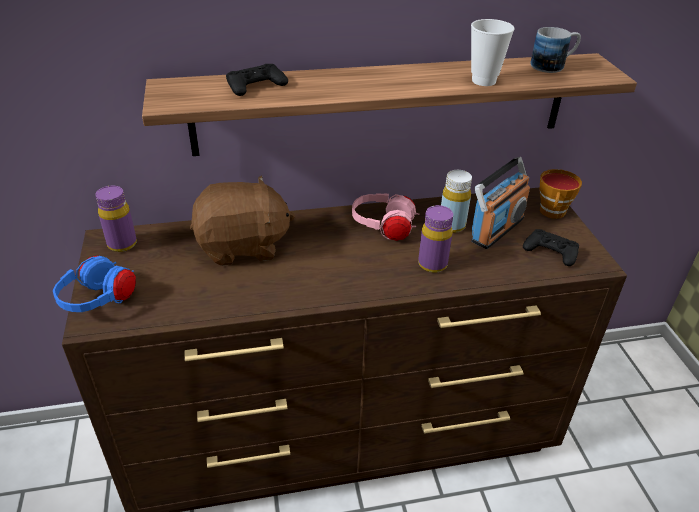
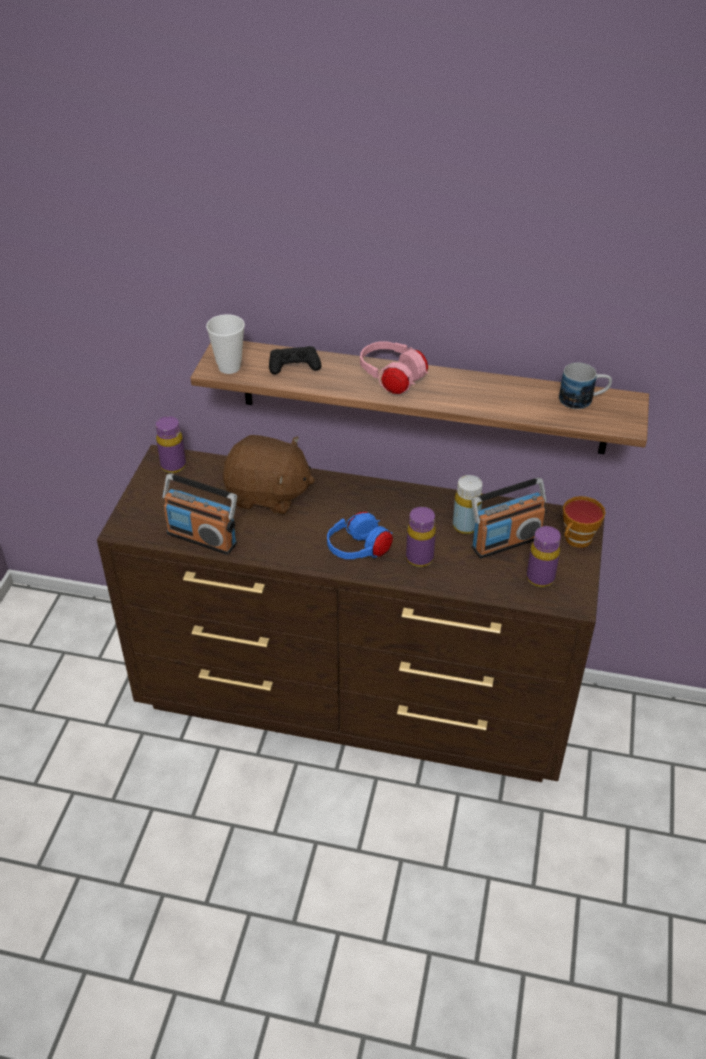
camera: 25 degrees right, 5 degrees up
(99, 301) = (135, 512): blue headphones -> blue headphones (358, 551)
(194, 306) = (202, 538): none -> radio
(384, 228) = (400, 511): pink headphones -> pink headphones (392, 380)
(483, 81) = (496, 404): cup -> cup (229, 367)
(551, 251) = (540, 578): black game controller -> purple bottle

